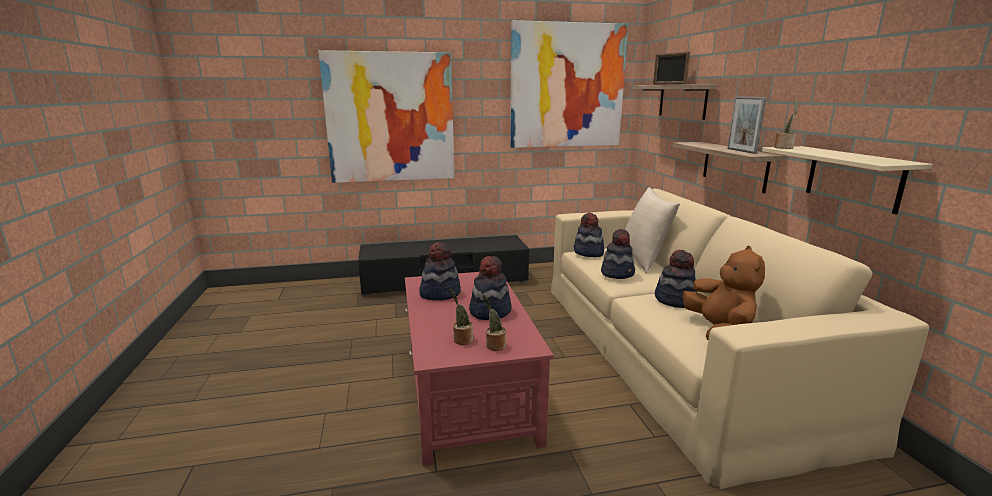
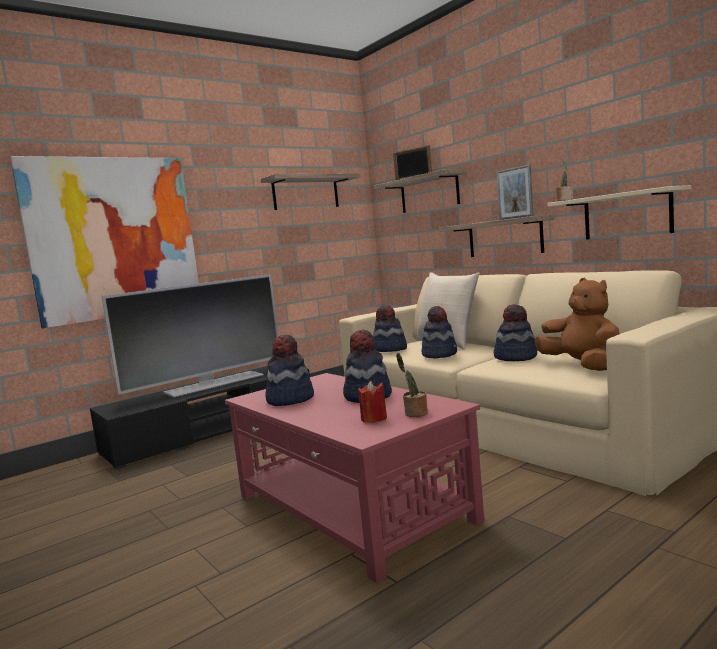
camera: 25 degrees left, 10 degrees down
(451, 244) = (213, 383): none -> television
(462, 340) = (374, 419): potted plant -> red candle
(567, 86) = (305, 193): picture -> shelf

